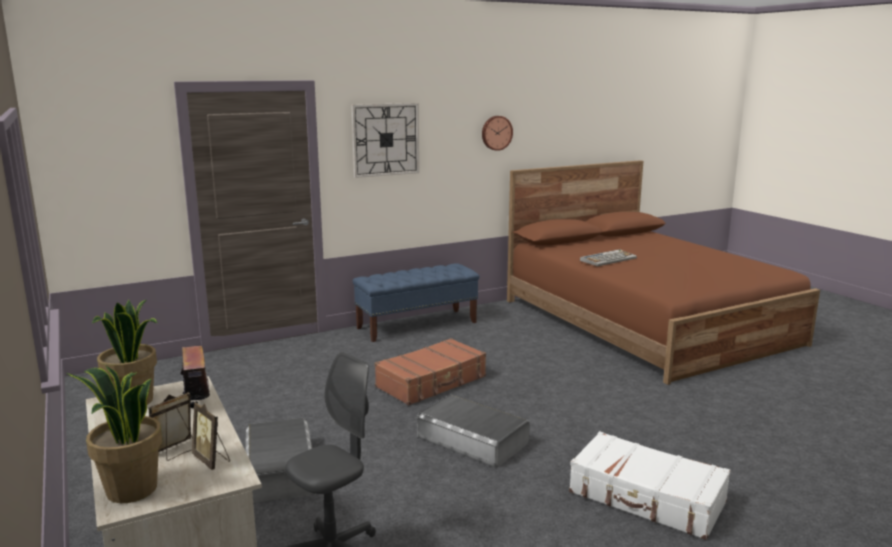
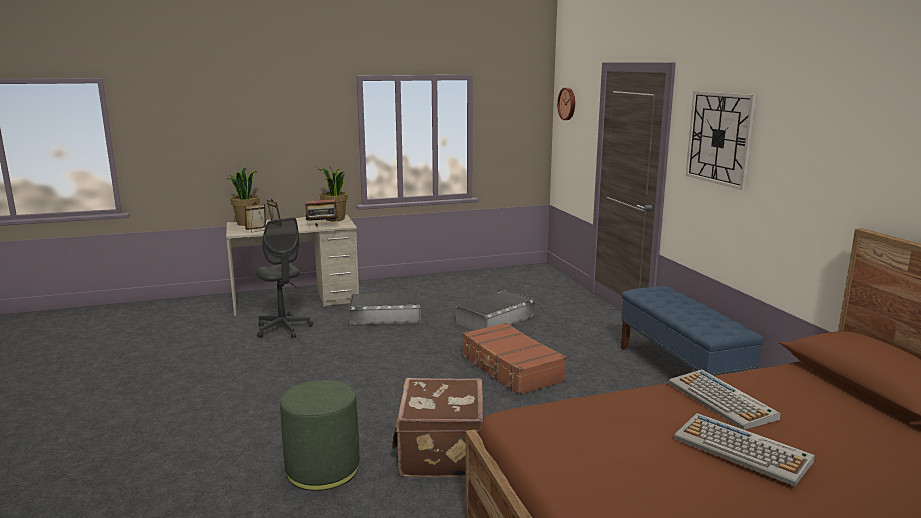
camera: 100 degrees right, 0 degrees up
(472, 439) = (388, 376): grey storage box -> grey storage box (495, 320)
(496, 133) = (856, 157): wall clock -> wall clock (567, 103)
(598, 399) = (440, 454): none -> brown suitcase
(646, 498) = (244, 436): white suitcase -> none
(659, 258) = (743, 450): none -> keyboard
(660, 443) = (323, 469): none -> green ottoman

